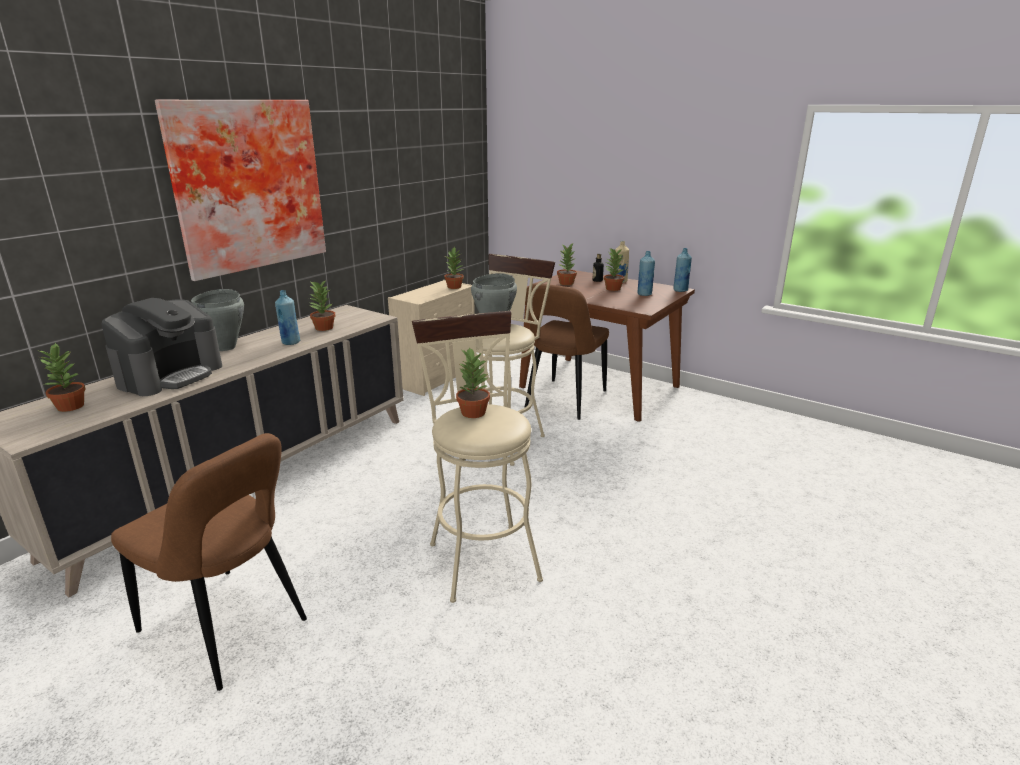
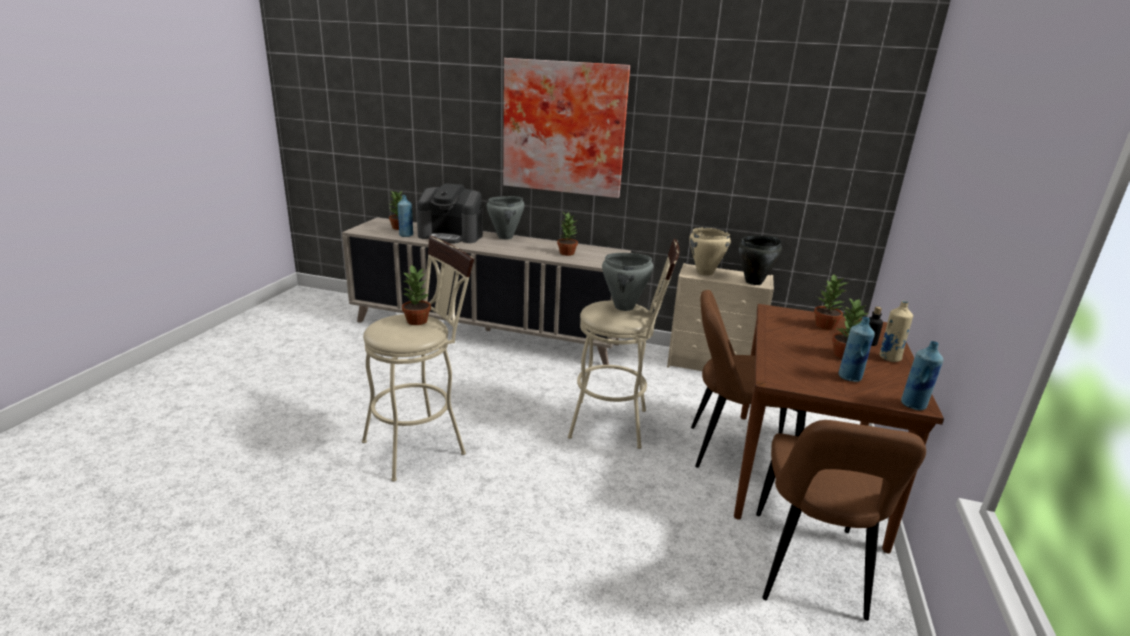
camera: 70 degrees right, 0 degrees up
(228, 629) = (332, 370): brown chair -> brown chair (808, 569)
(290, 342) = (528, 250): blue bottle -> blue bottle (406, 235)
(419, 296) = (705, 273): none -> beige cooking pot
(454, 287) = (754, 282): potted plant -> black cooking pot

